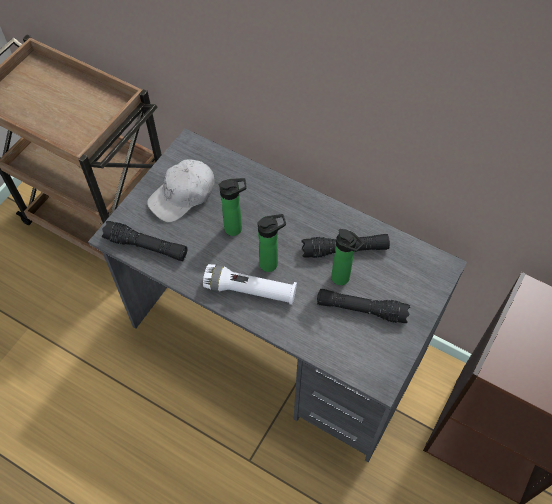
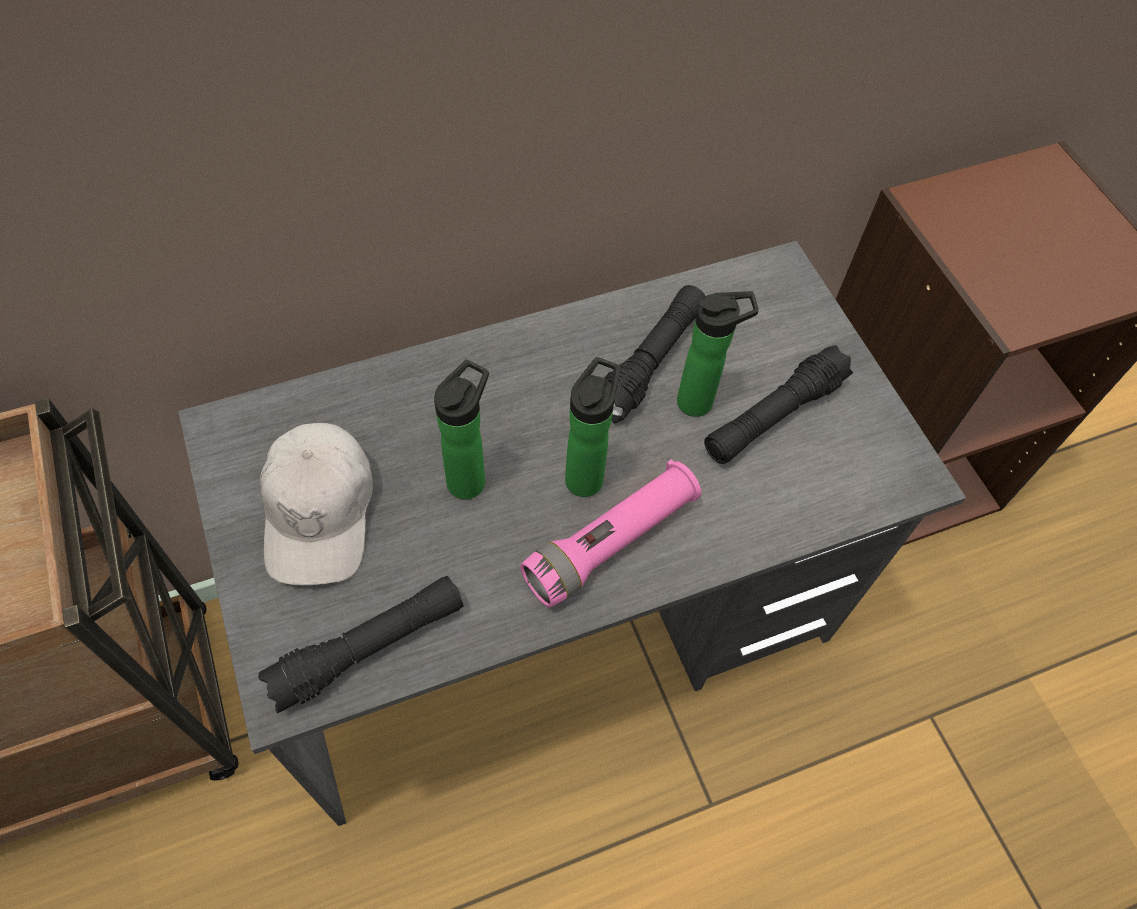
camera: 55 degrees left, 0 degrees up
(250, 290) = (611, 543): white flashlight -> pink flashlight

